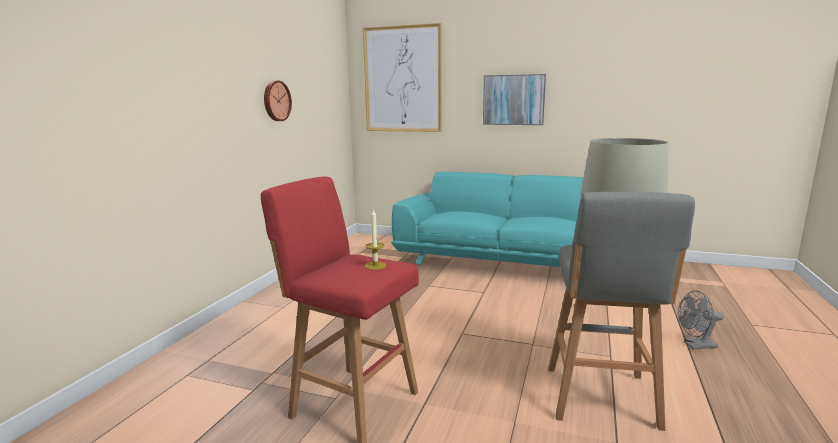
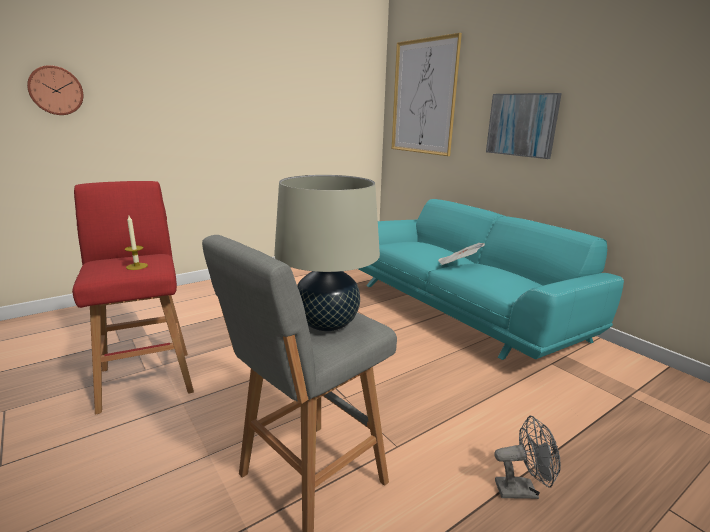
camera: 35 degrees right, 5 degrees up
(276, 101) = (271, 114): wall clock -> wall clock (56, 90)
(513, 220) = (458, 265): none -> newspaper
(696, 346) = (522, 489): grey fan -> grey fan turned 150 degrees clockwise

